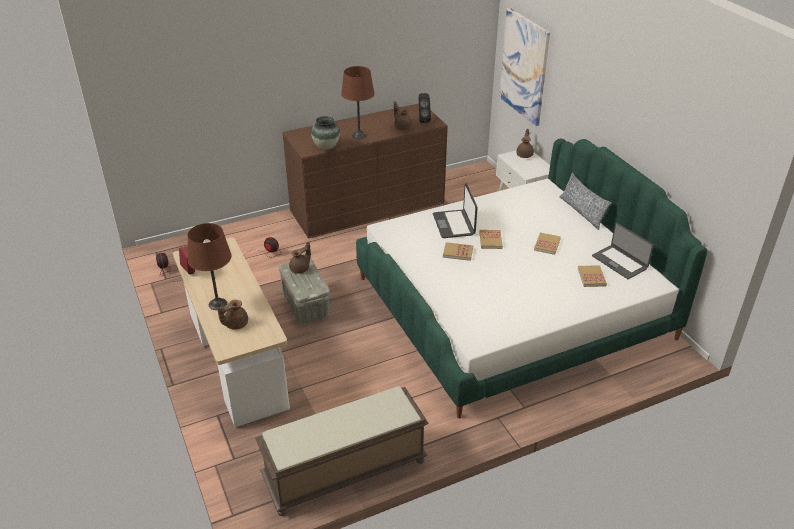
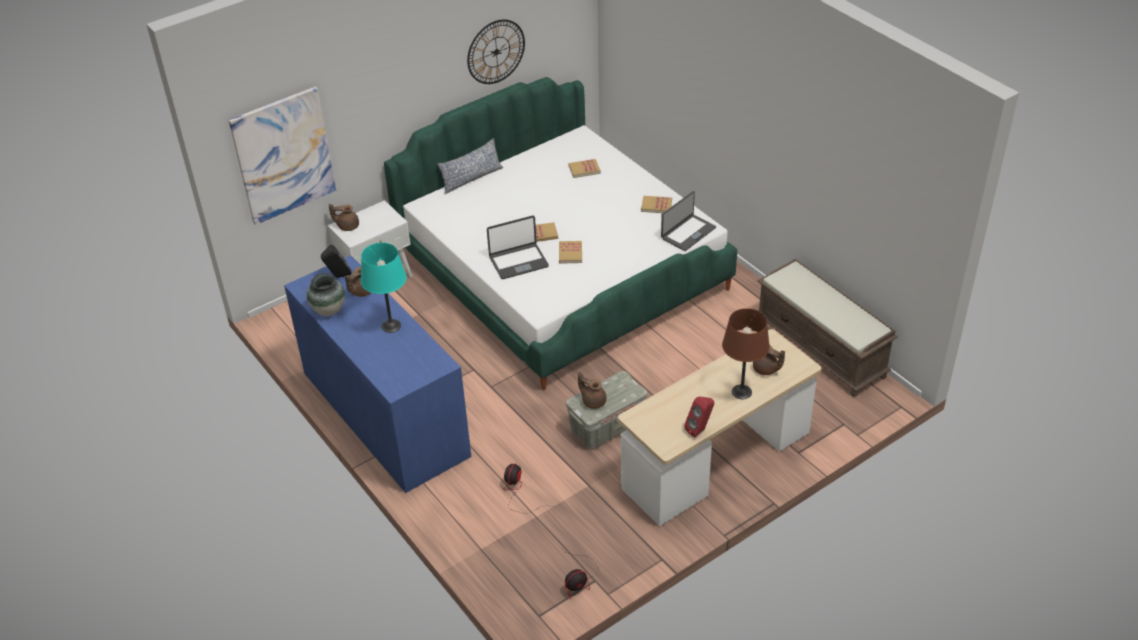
camera: 100 degrees left, 5 degrees up
(326, 147) = (428, 350): vase -> vase (328, 310)
(359, 135) = (391, 326): brown table lamp -> turquoise table lamp
(367, 207) = (385, 413): brown dresser -> blue dresser
(547, 244) = (538, 197): book -> book (656, 206)
(620, 262) = (554, 154): laptop -> laptop (688, 233)
(658, 139) = (496, 52): none -> wall clock

